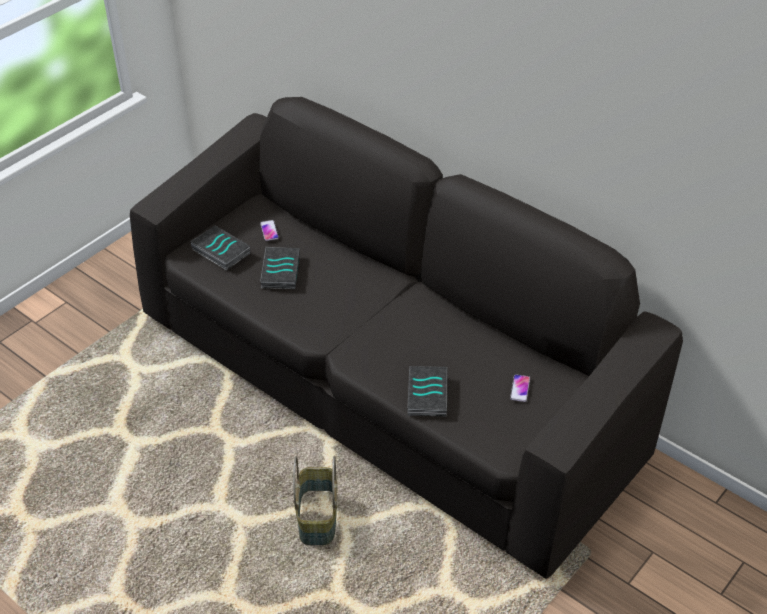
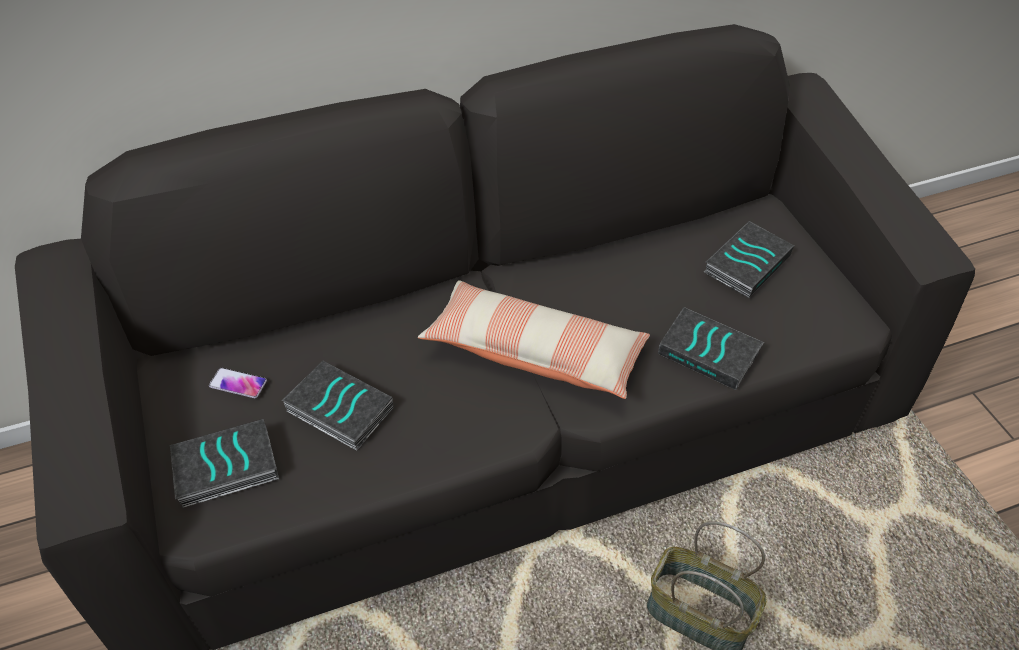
camera: 60 degrees left, 5 degrees up
(371, 324) = (535, 352): none -> pillow
(520, 388) = (746, 263): phone -> book

